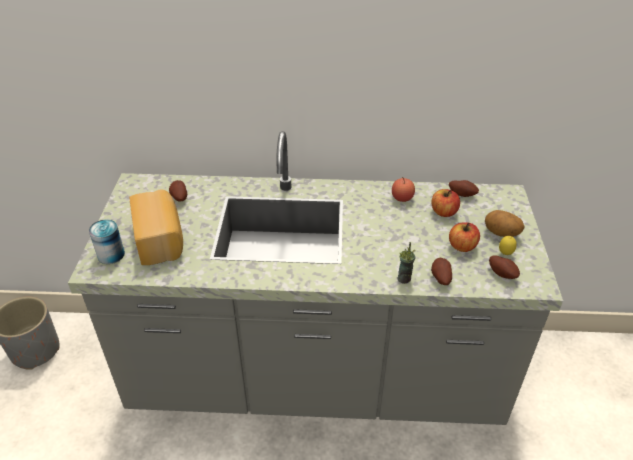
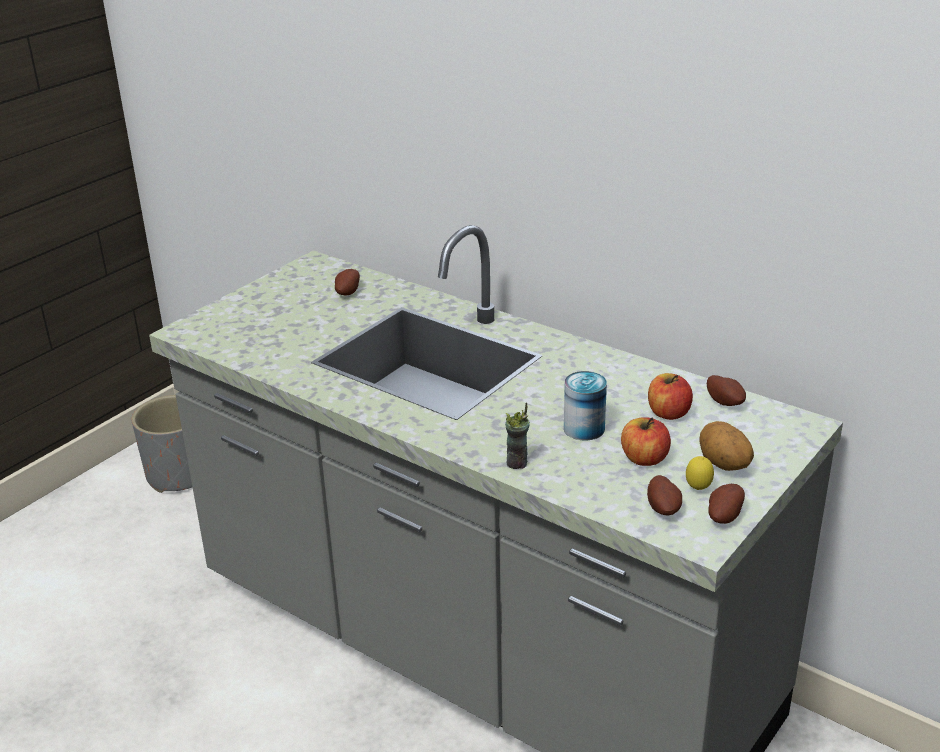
camera: 35 degrees right, 10 degrees down
(111, 254) = (216, 323): can -> can (584, 428)
(160, 239) = (280, 326): bread -> none
(402, 198) = (627, 378): apple -> none
(440, 278) = (566, 480): potato -> potato (723, 515)

